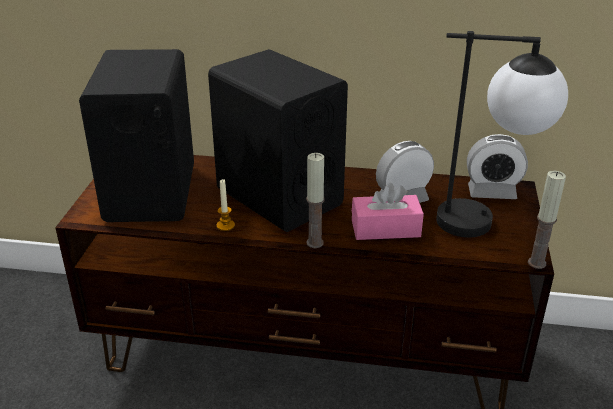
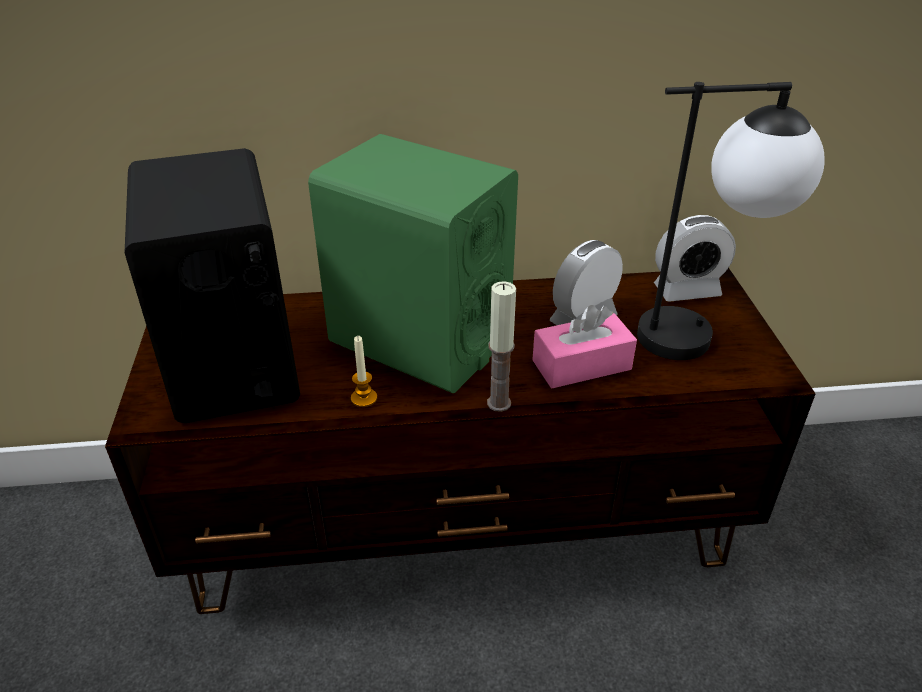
camera: 15 degrees left, 5 degrees up
(278, 196) = (419, 340): black speaker -> green speaker
(537, 263) = (788, 381): candle -> none

